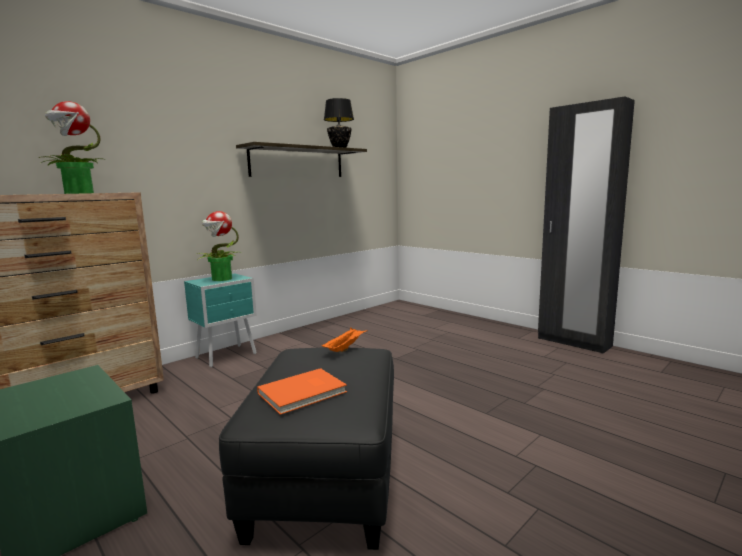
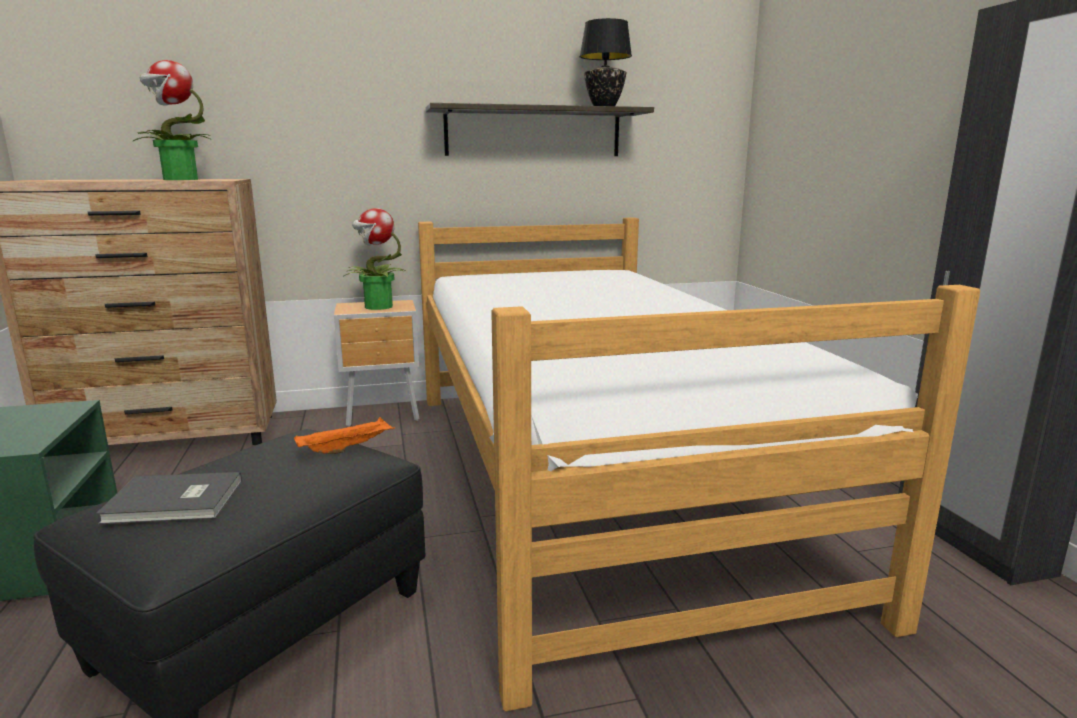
camera: 30 degrees right, 5 degrees up
(227, 356) = (384, 415): turquoise nightstand -> brown nightstand
(304, 393) = (175, 503): orange book -> grey book
(400, 358) = (593, 480): none -> bed

